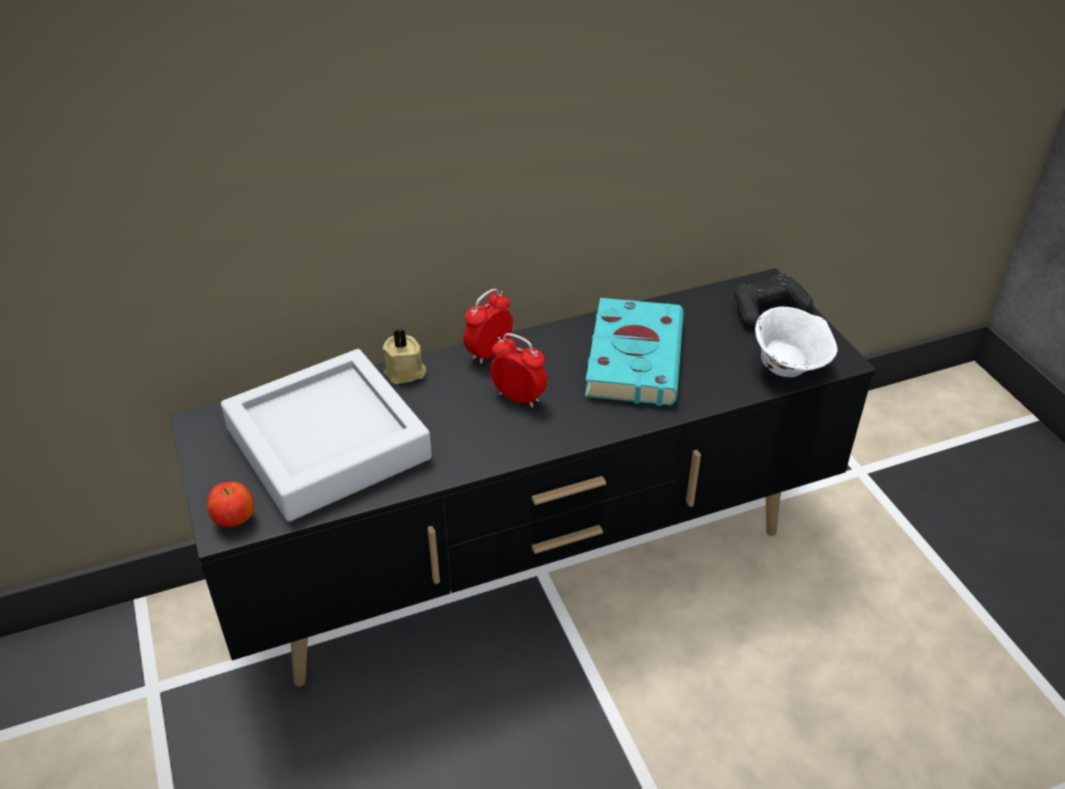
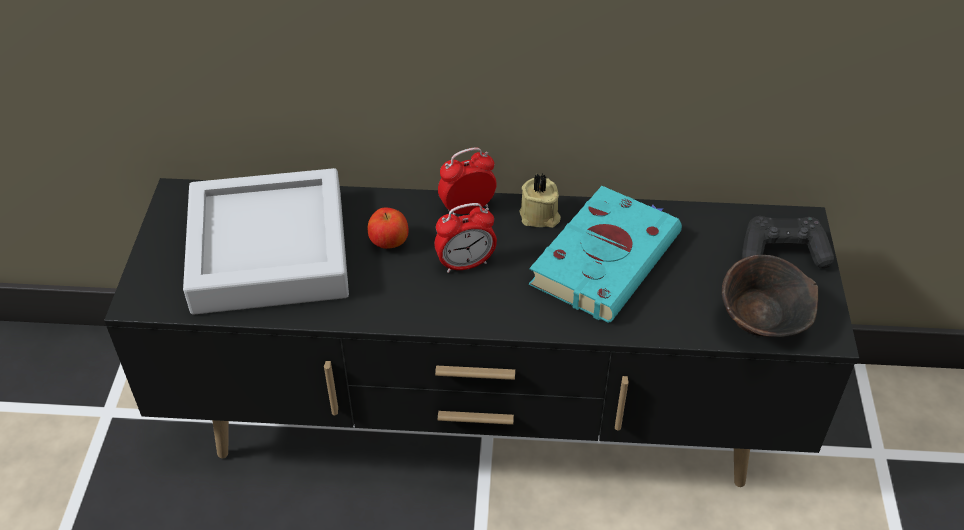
camera: 25 degrees right, 5 degrees up
(235, 520) = (151, 296): apple -> apple (389, 243)
(405, 373) = (379, 204): beige candle -> beige candle (540, 216)
(518, 397) = (465, 264): alarm clock -> alarm clock turned 105 degrees clockwise
(789, 367) = (762, 323): white bowl -> brown bowl

